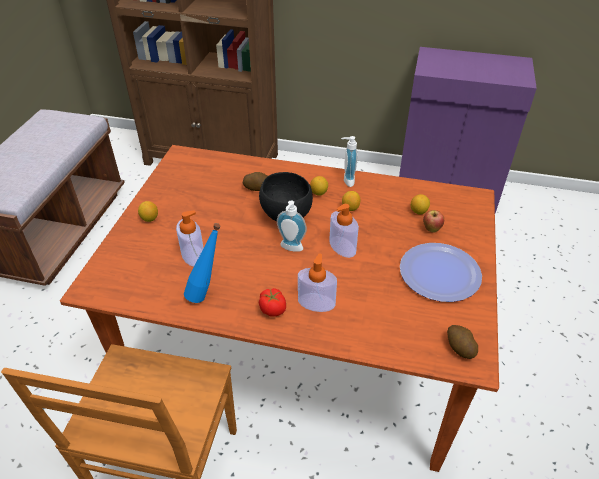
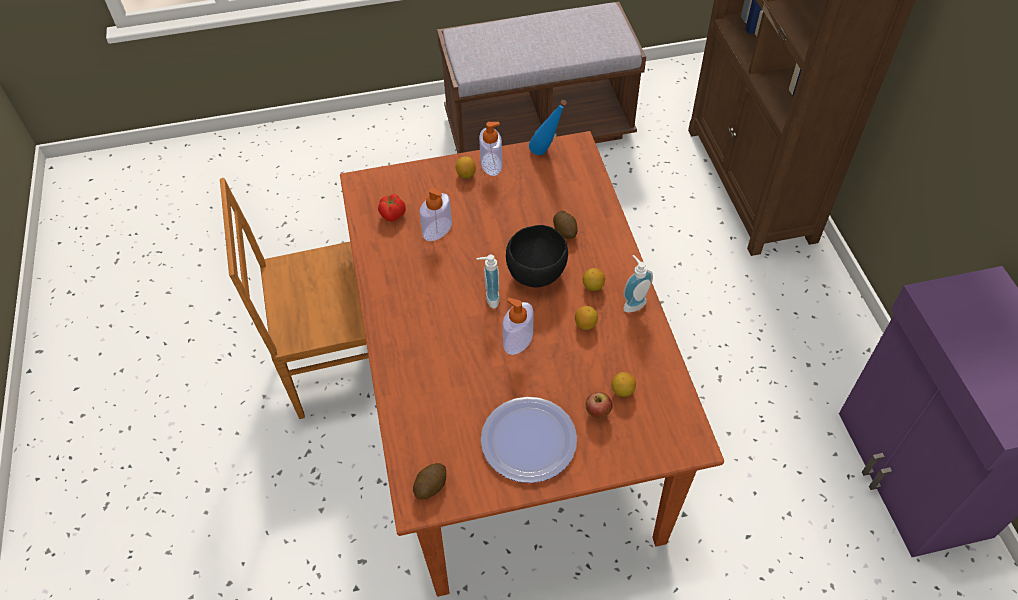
camera: 65 degrees right, 10 degrees up
(207, 294) = (396, 262): blue bottle -> blue bottle (546, 154)
(273, 309) = (402, 318): tomato -> tomato (393, 215)
(316, 302) = (428, 347): soap dispenser -> soap dispenser (491, 164)

